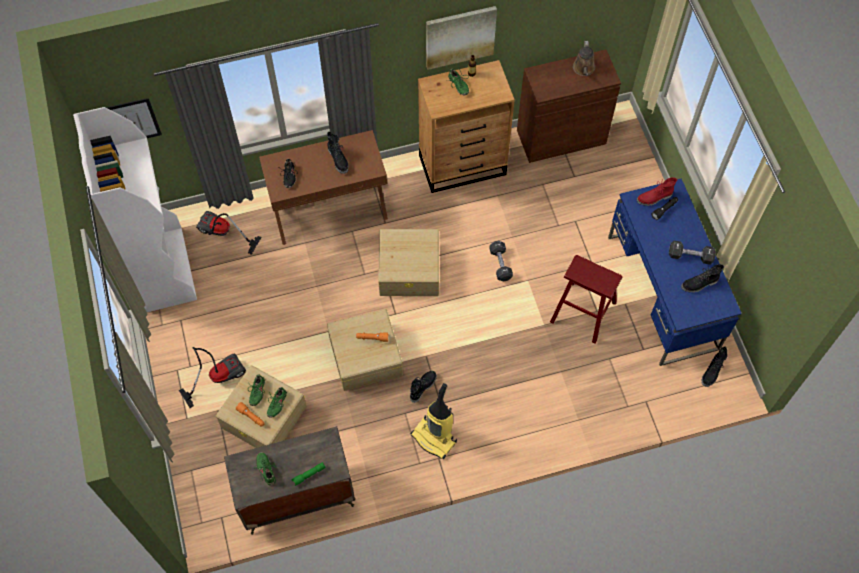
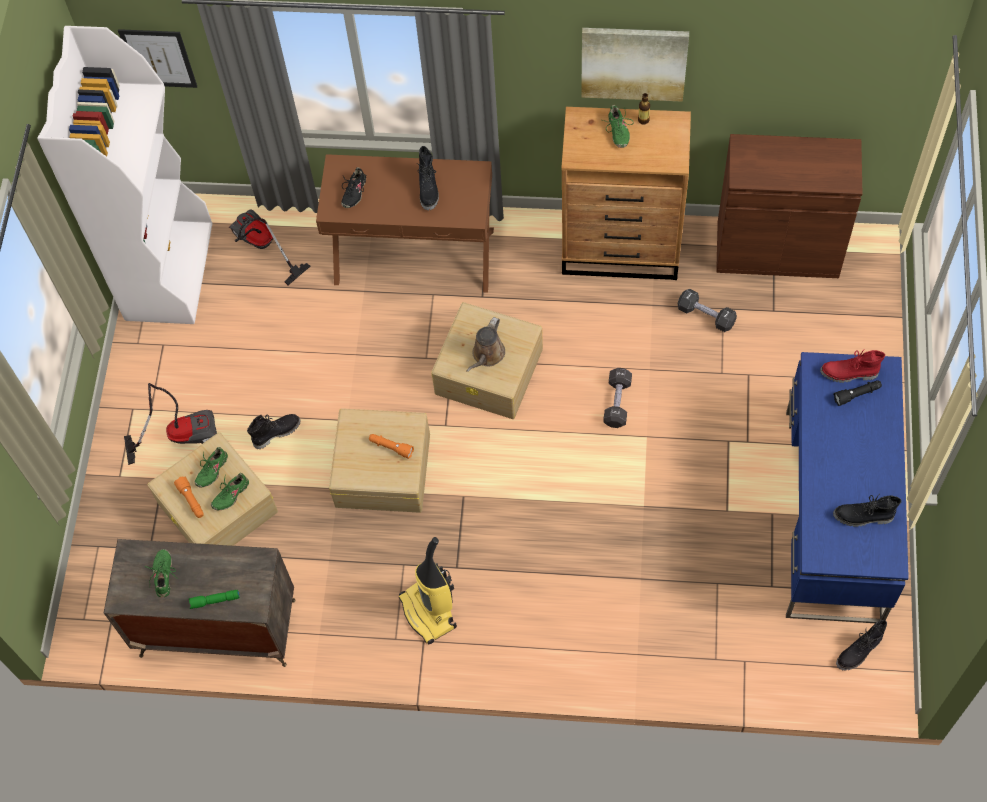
camera: 25 degrees right, 0 degrees up
(422, 387) = (441, 537): black boot -> black boot (276, 432)
(583, 312) = (706, 506): red stool -> none
(584, 69) = (816, 159): brown watering can -> brown watering can (487, 355)
(690, 256) = (866, 472): black dumbbell -> black dumbbell (706, 315)

